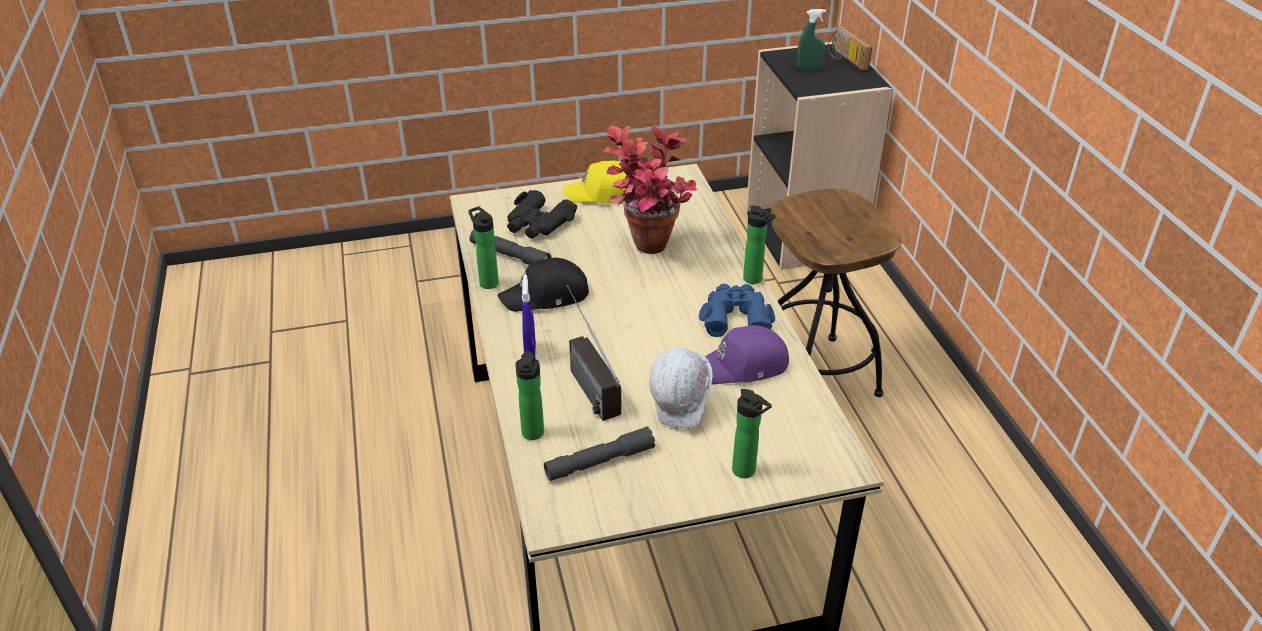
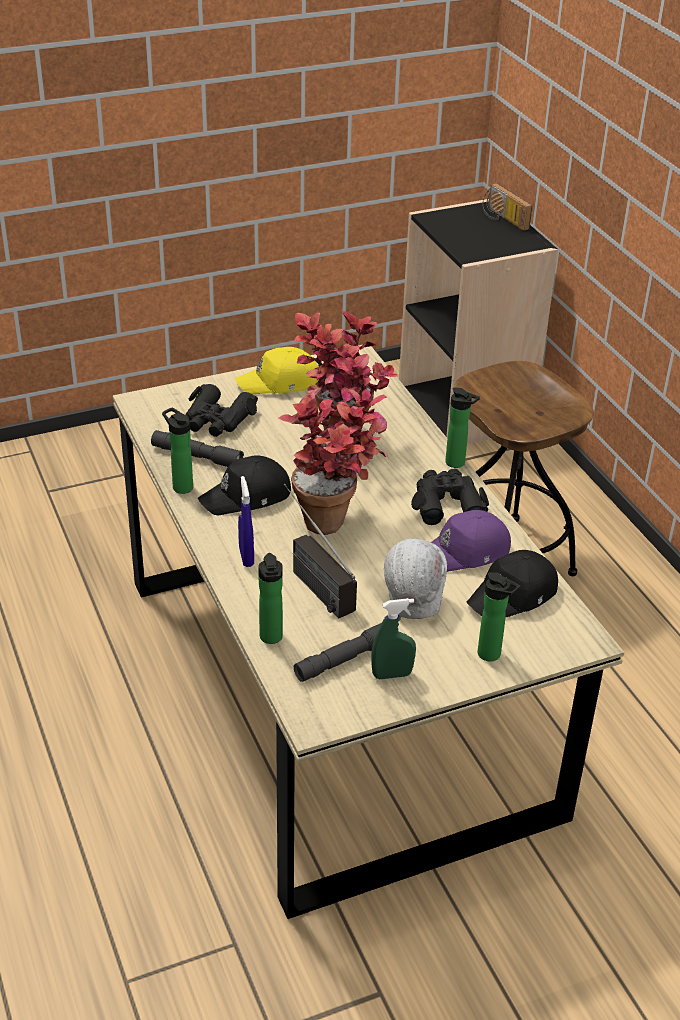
camera: 10 degrees left, 0 degrees up
(625, 324) = (337, 519): none -> potted plant
(735, 317) = (447, 503): blue binoculars -> black binoculars
(781, 413) = (513, 595): none -> black cap
(809, 68) = (467, 231): green spray bottle -> green spray bottle (392, 674)

